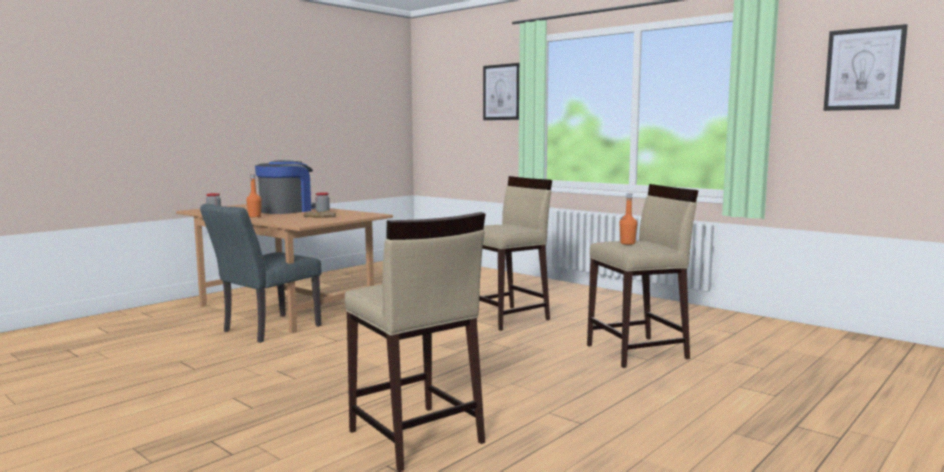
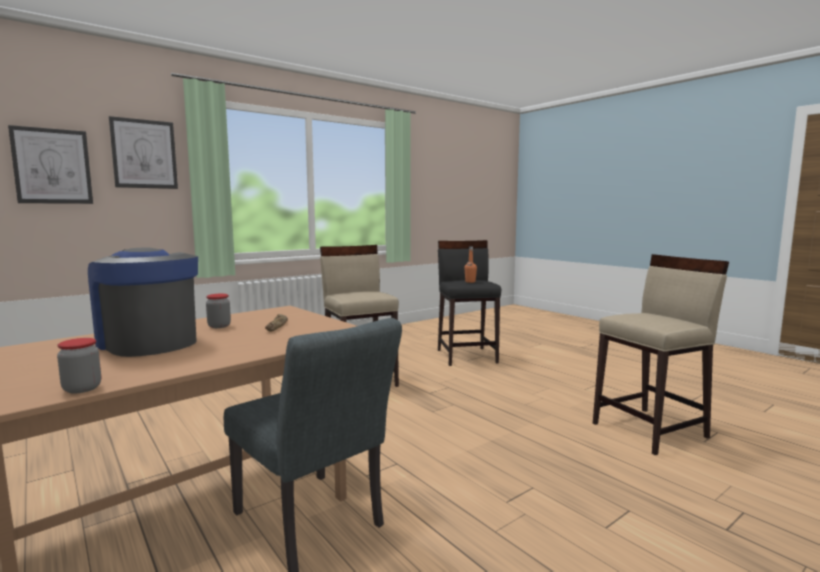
camera: 80 degrees left, 0 degrees up
(254, 216) = (208, 356): orange bottle -> none
(638, 352) = (467, 356): beige stool -> black stool
(864, 69) = (438, 170): picture -> picture (52, 166)

